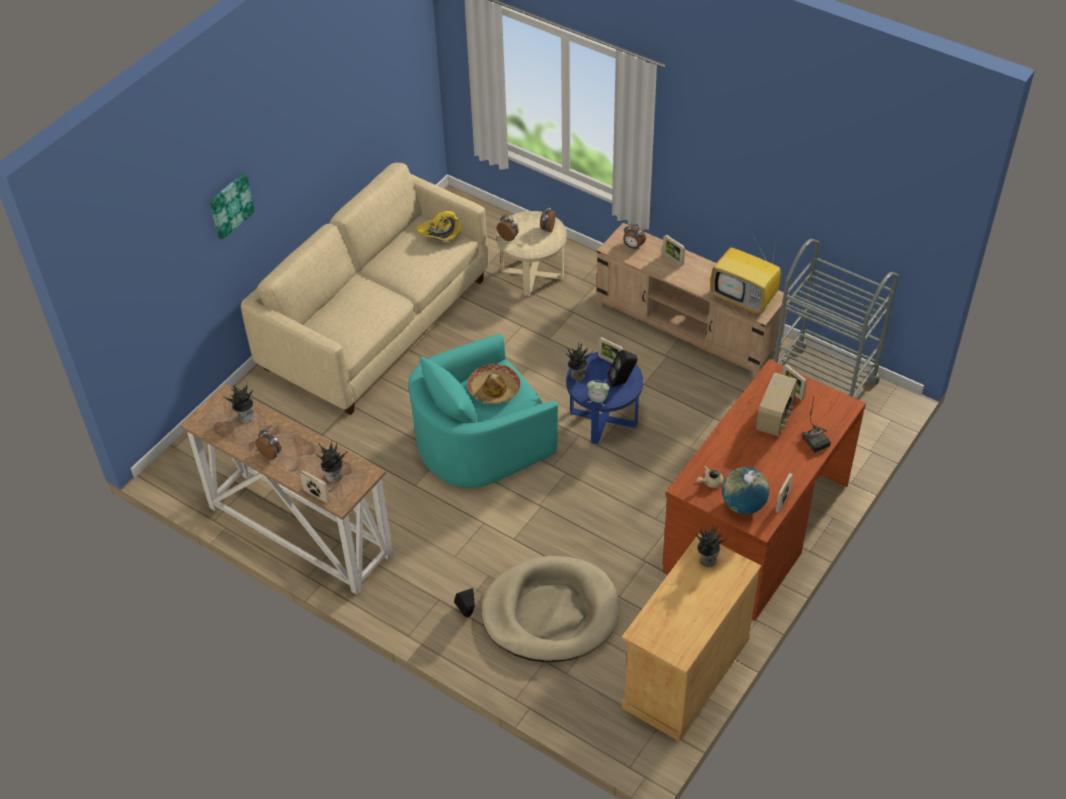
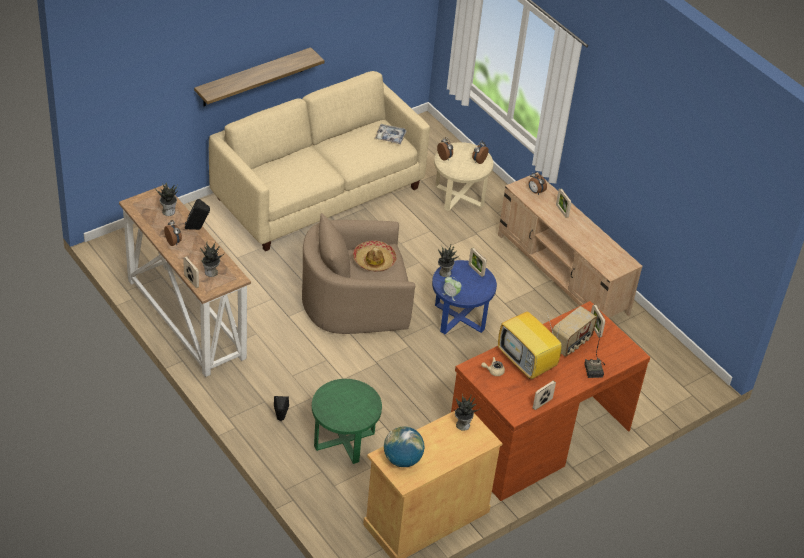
camera: 15 degrees right, 5 degrees down
(230, 205) = (220, 54): picture -> none
(270, 218) = (253, 77): none -> shelf
(440, 233) = (390, 137): yellow hat -> tray
(481, 441) = (355, 302): turquoise armchair -> beige armchair
(550, 613) = (344, 440): beige dog bed -> green side table
(622, 382) = (477, 288): black speaker -> black speaker (197, 229)
(743, 505) = (510, 395): globe -> globe (402, 460)
(745, 299) = (604, 258): television -> television (527, 363)
(823, 382) = (651, 349): grey cart -> none

